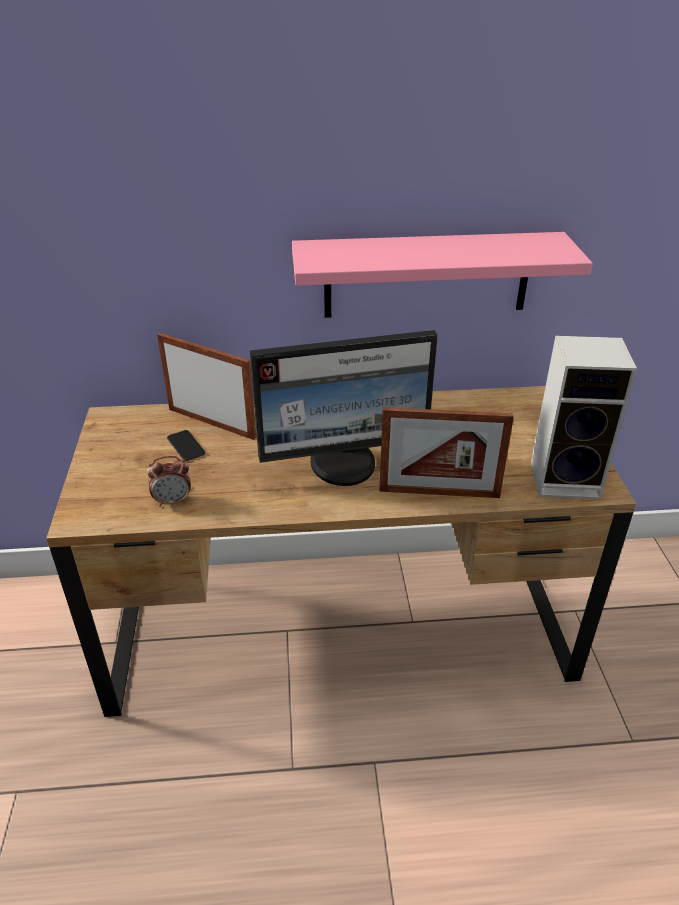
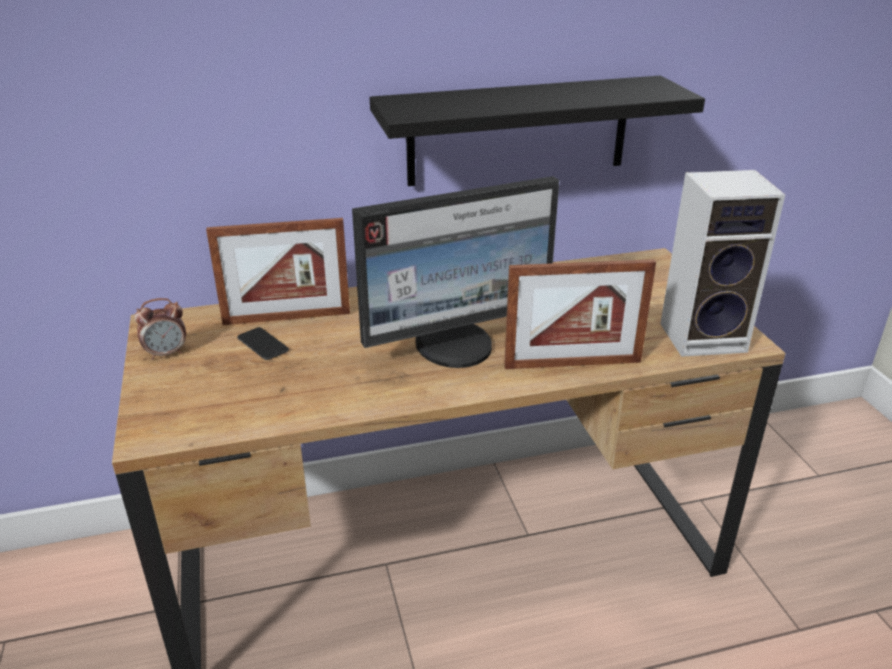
camera: 10 degrees left, 5 degrees down
(173, 501) = (263, 404): alarm clock -> alarm clock (167, 353)
(211, 423) = (287, 318): picture frame -> picture frame turned 150 degrees clockwise
(427, 275) = (518, 131): pink shelf -> black shelf

